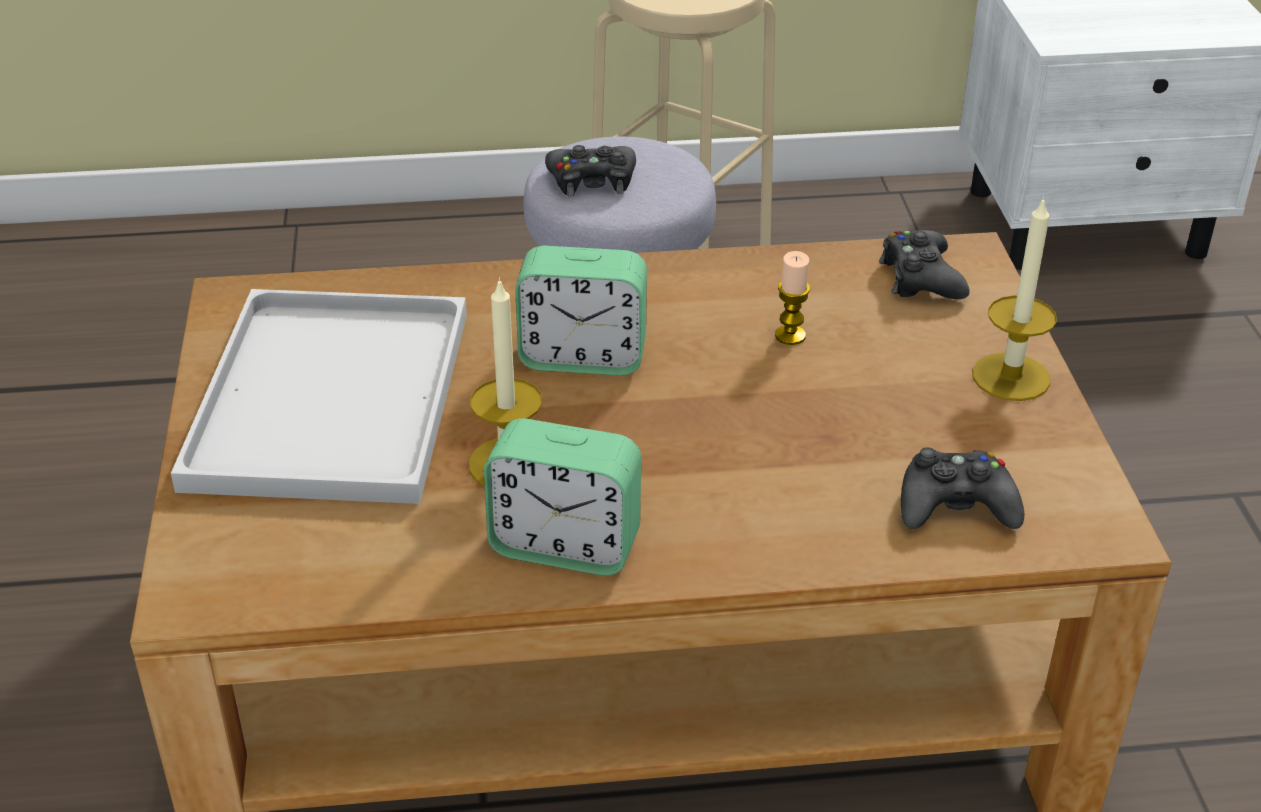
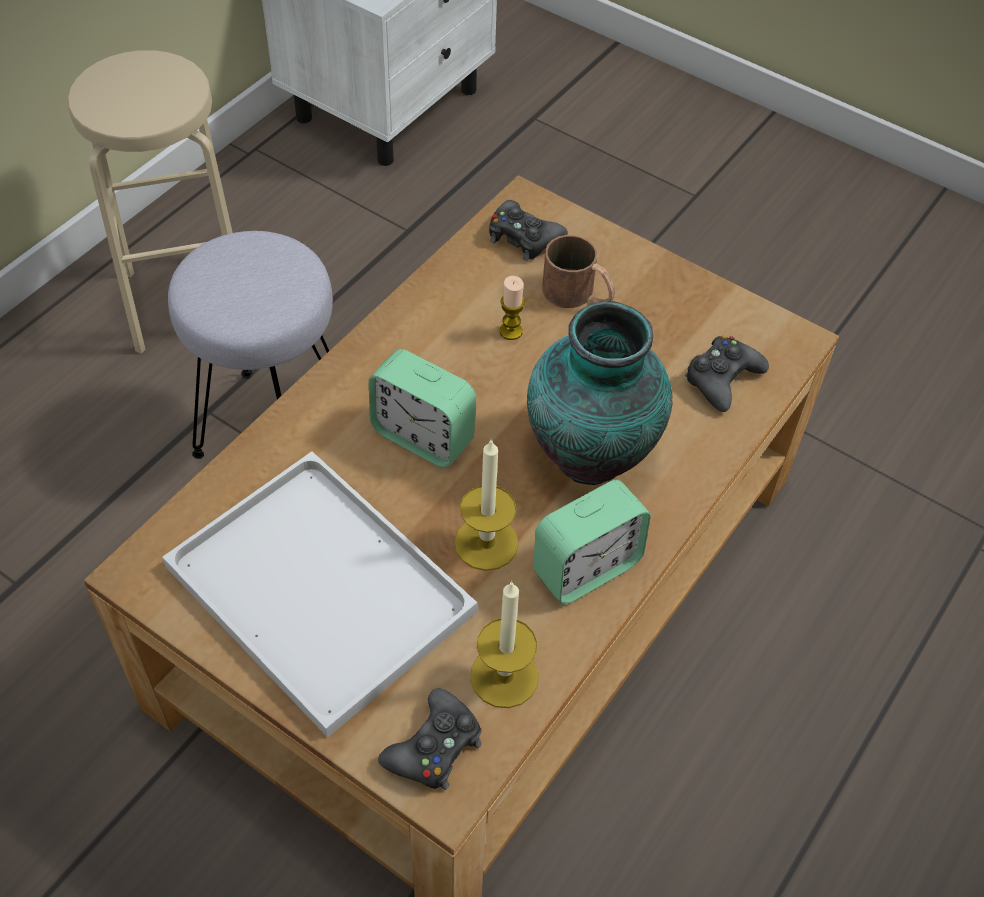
camera: 50 degrees left, 15 degrees up
(583, 357) = (423, 436): alarm clock -> alarm clock turned 75 degrees clockwise
(592, 181) = (237, 297): black game controller -> black game controller (435, 747)
(719, 469) = (593, 451): none -> vase
(906, 350) = (578, 295): none -> brown mug
(1011, 377) = (647, 274): candle -> candle (504, 676)

